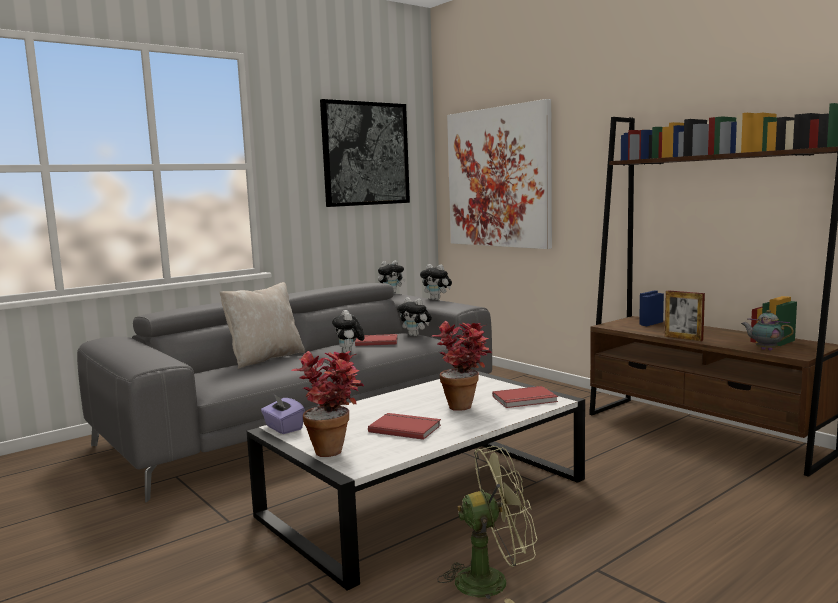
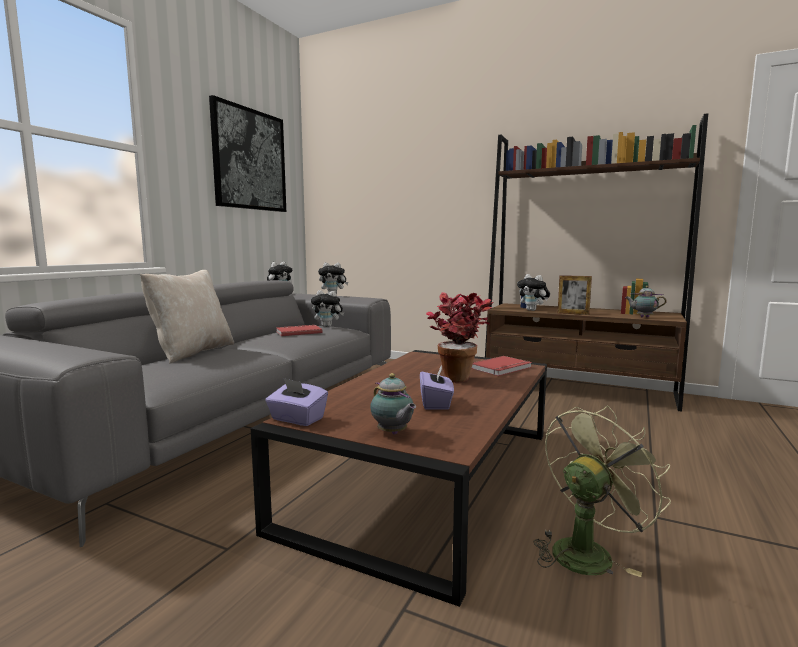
camera: 25 degrees left, 0 degrees up
(335, 448) = (393, 433): potted plant -> teapot
(349, 352) = (282, 342): plush toy -> plush toy (533, 310)
(405, 428) = (436, 403): red book -> purple tissue box
(426, 496) = (428, 475): white coffee table -> brown coffee table
(498, 177) = (372, 192): picture -> none

